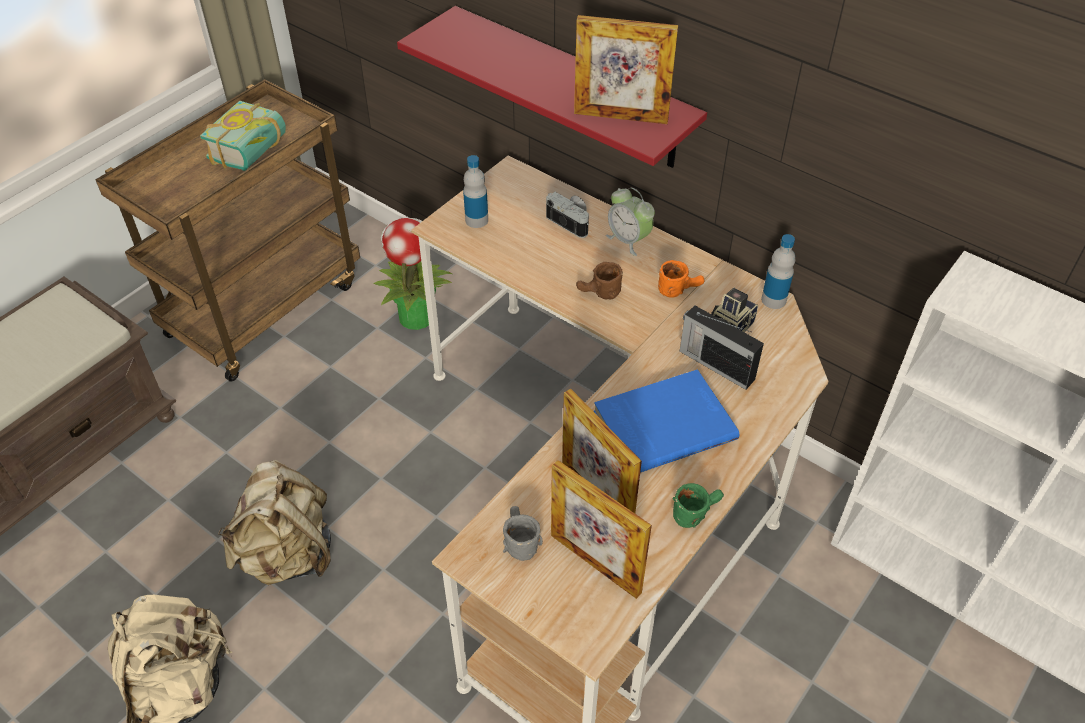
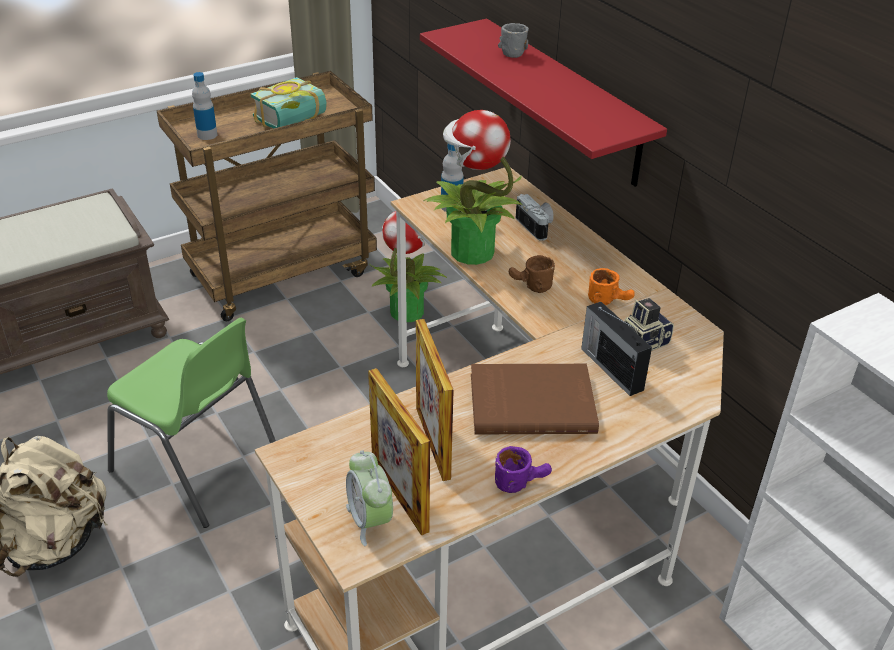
camera: 20 degrees right, 10 degrees down
(288, 554) = (199, 467): beige backpack -> green chair
(517, 540) = (339, 455): grey mug -> grey mug (512, 50)
(522, 269) = (470, 251): none -> potted plant
(620, 116) = (581, 116): picture frame -> none
(628, 240) = (582, 252): alarm clock -> alarm clock (370, 520)
(663, 423) = (531, 402): blue book -> brown book
(695, 511) = (521, 481): green mug -> purple mug
(773, 300) = (700, 331): bottle -> bottle (207, 135)

